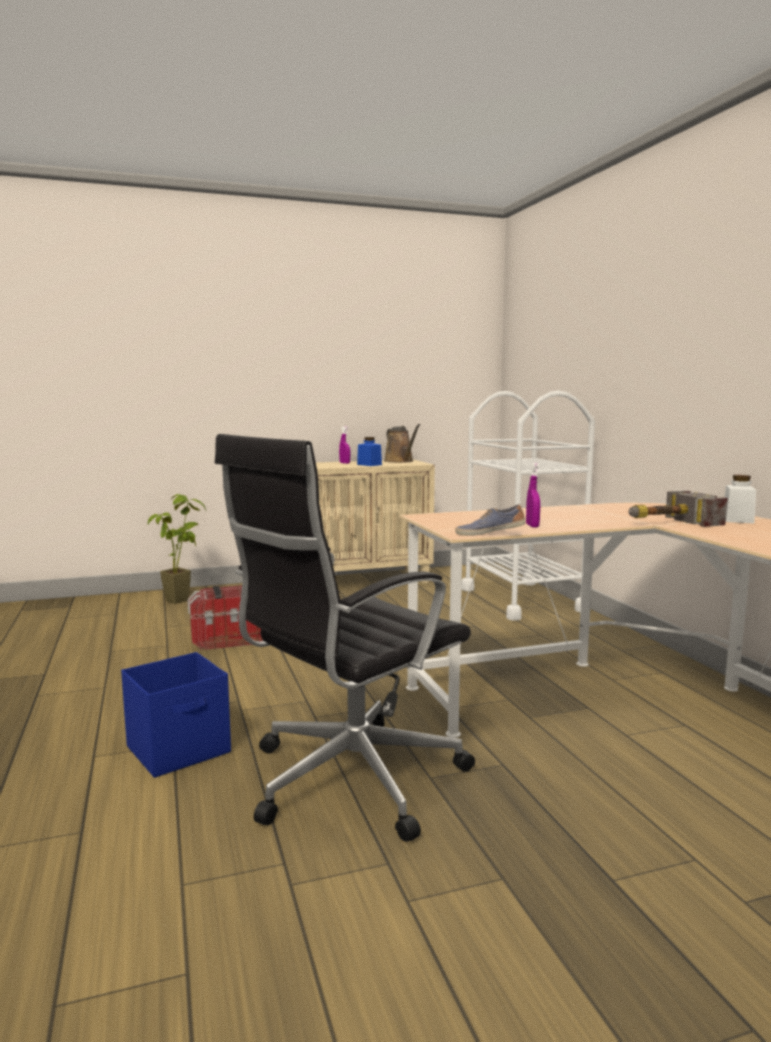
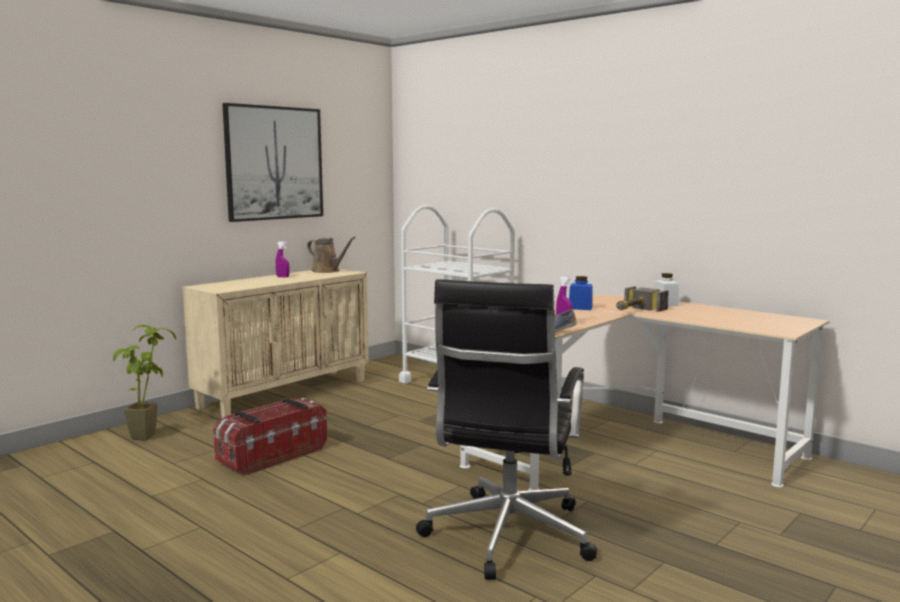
camera: 30 degrees left, 0 degrees up
(180, 750) = (353, 553): blue storage box -> none
(349, 346) = (274, 163): none -> picture
(369, 464) = (311, 277): blue jar -> blue jar (580, 308)

